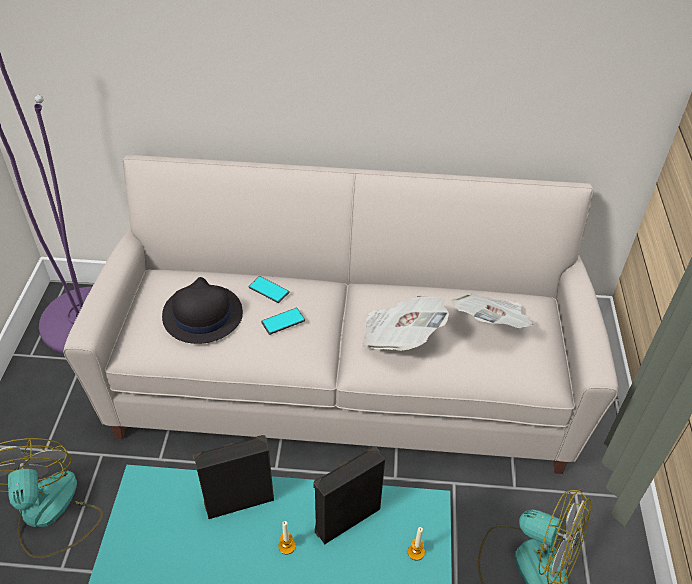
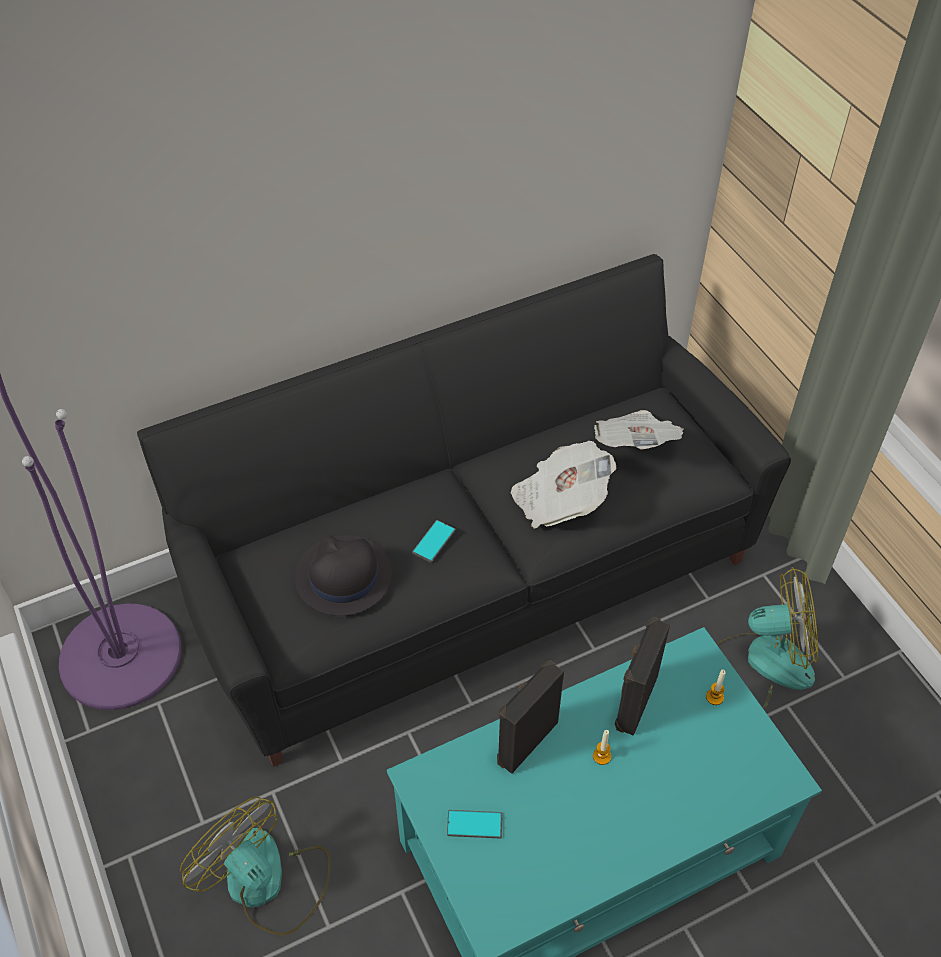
camera: 30 degrees left, 5 degrees up
(269, 290) = (390, 514): phone -> phone (474, 824)
(343, 378) = (470, 573): beige sofa -> black sofa

